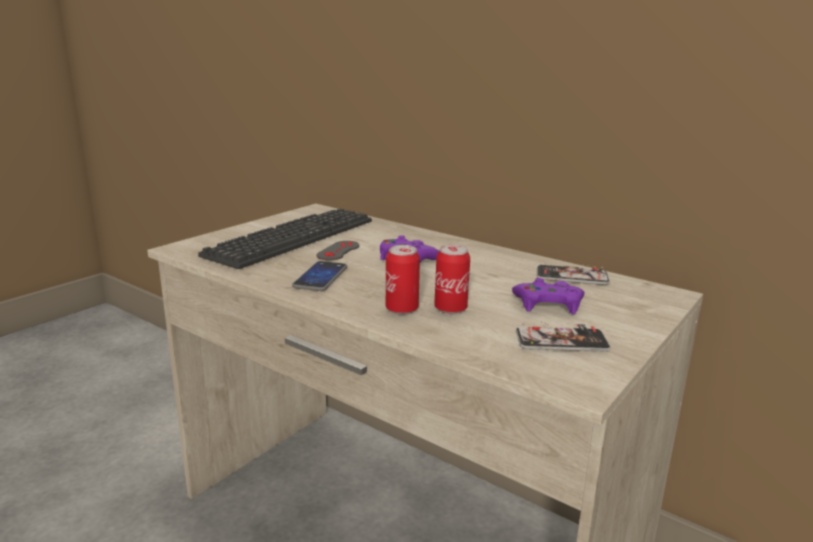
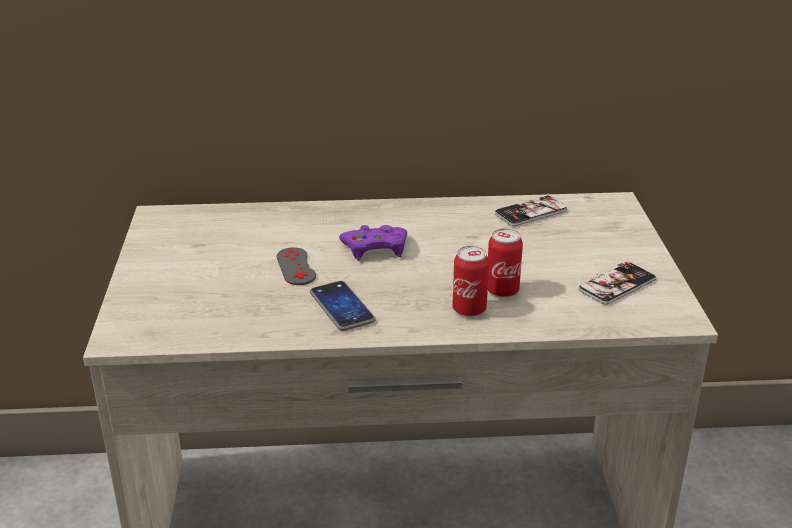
camera: 40 degrees left, 10 degrees up
(292, 238) = (217, 269): keyboard -> none
(548, 304) = (558, 252): purple game controller -> none

